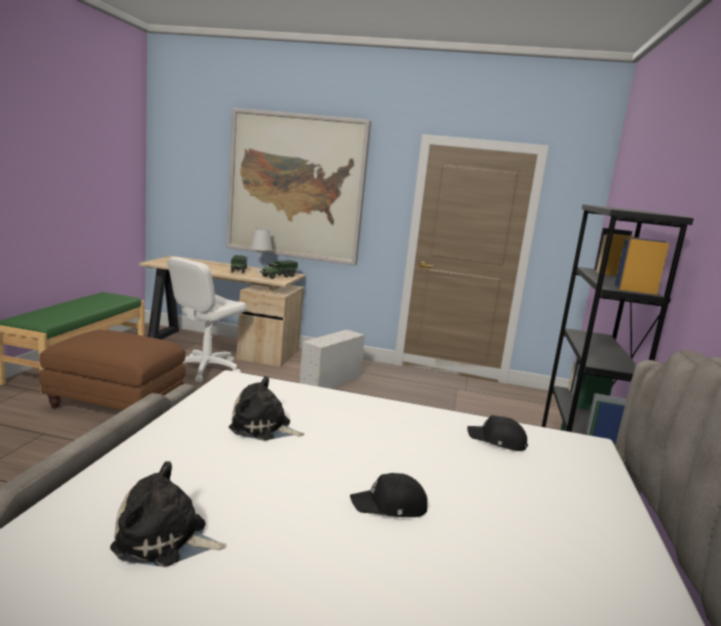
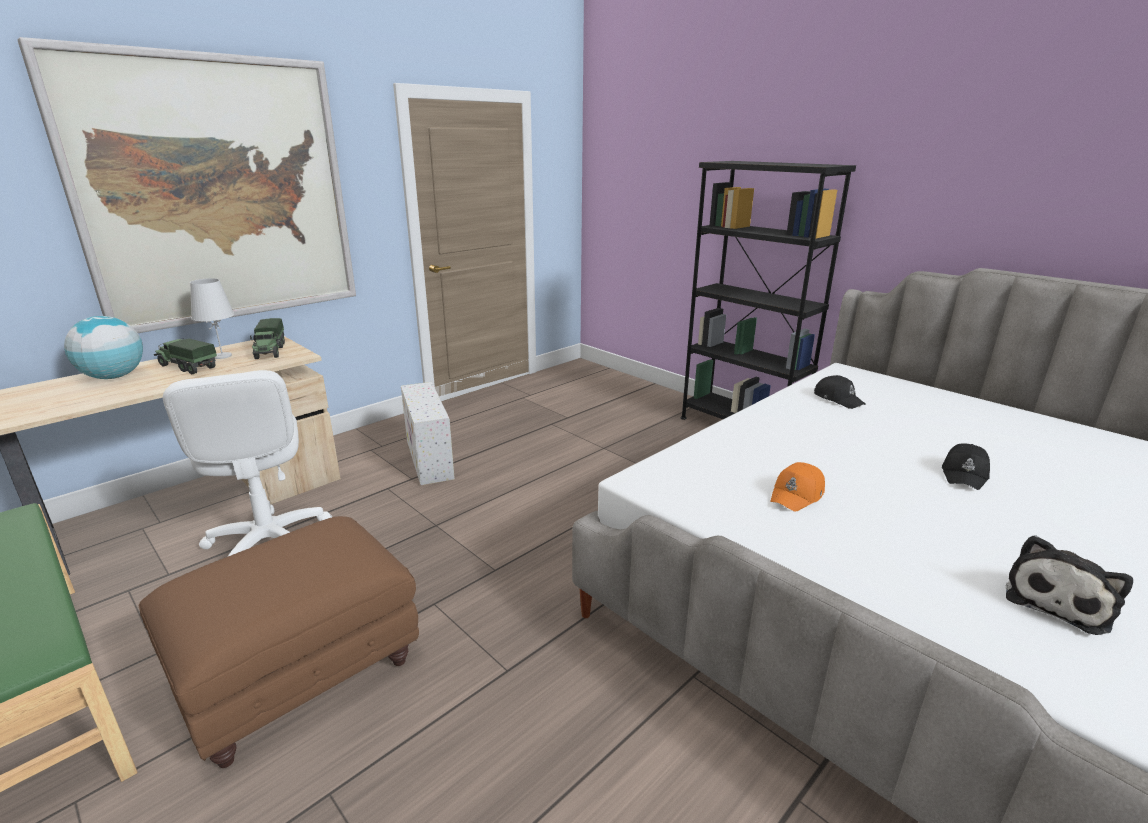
camera: 55 degrees left, 10 degrees up
(213, 264) = (113, 377): none -> globe
(263, 428) = (797, 495): plush toy -> orange cap
(497, 441) = (838, 399): black cap -> black cap turned 90 degrees counterclockwise

